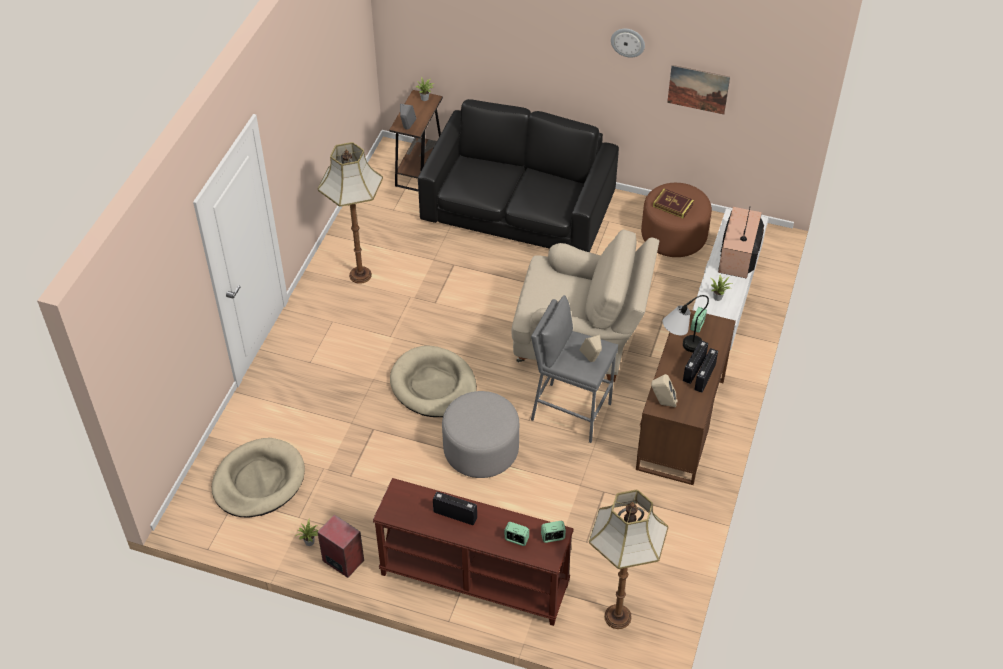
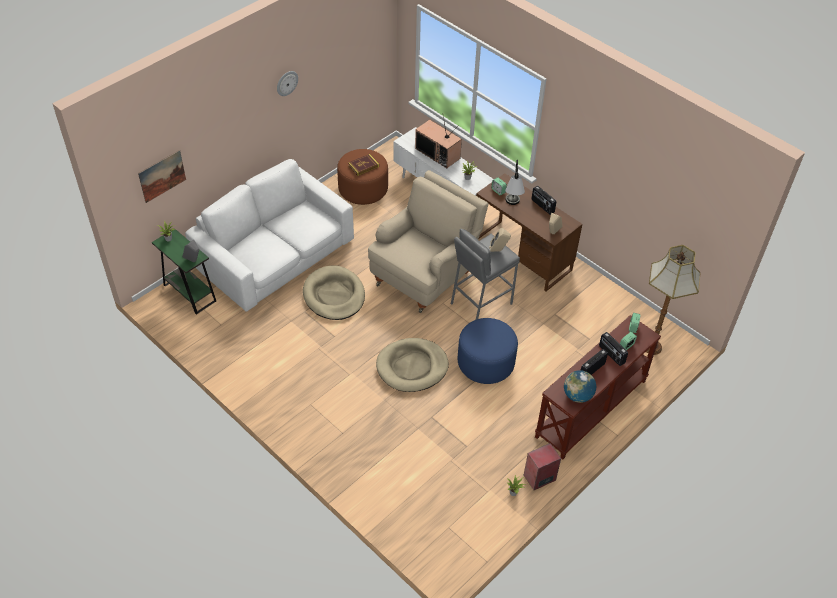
camera: 65 degrees left, 0 degrees up
(258, 481) = (439, 506): beige dog bed -> beige dog bed (334, 295)
(361, 274) = (274, 369): floor lamp -> none
(406, 513) = (577, 396): none -> globe
(419, 169) = (189, 293): brown side table -> green side table
(481, 450) = (486, 363): grey ottoman -> blue ottoman
(518, 207) = (275, 254): black sofa -> white sofa
(693, 369) = (533, 208): radio -> radio (611, 355)
(698, 89) = (332, 83): picture -> picture (162, 176)

